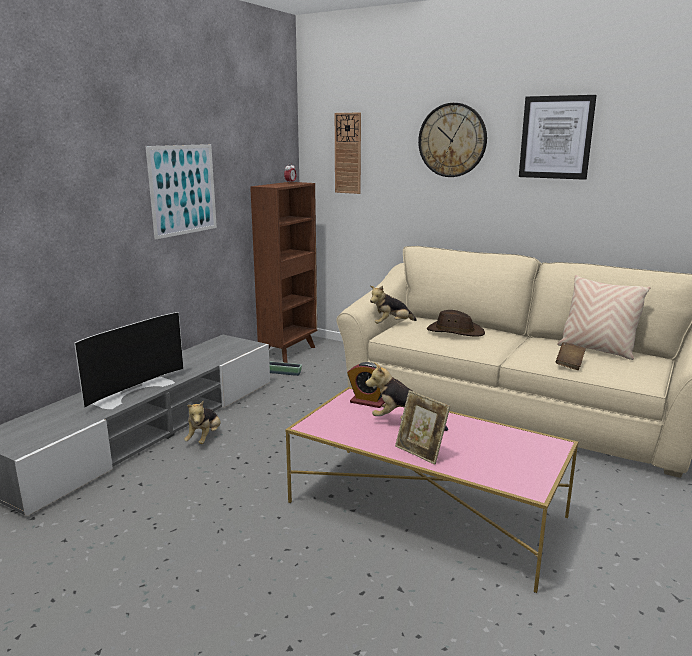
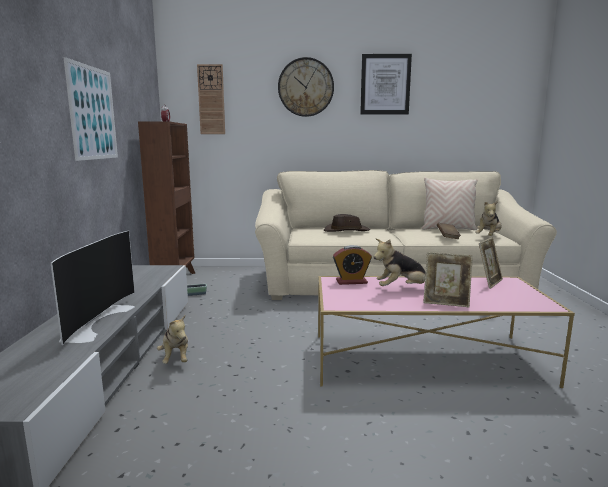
camera: 30 degrees left, 5 degrees down
(391, 325) = (292, 233): plush toy -> plush toy (488, 237)
(520, 440) = (489, 282): none -> picture frame

